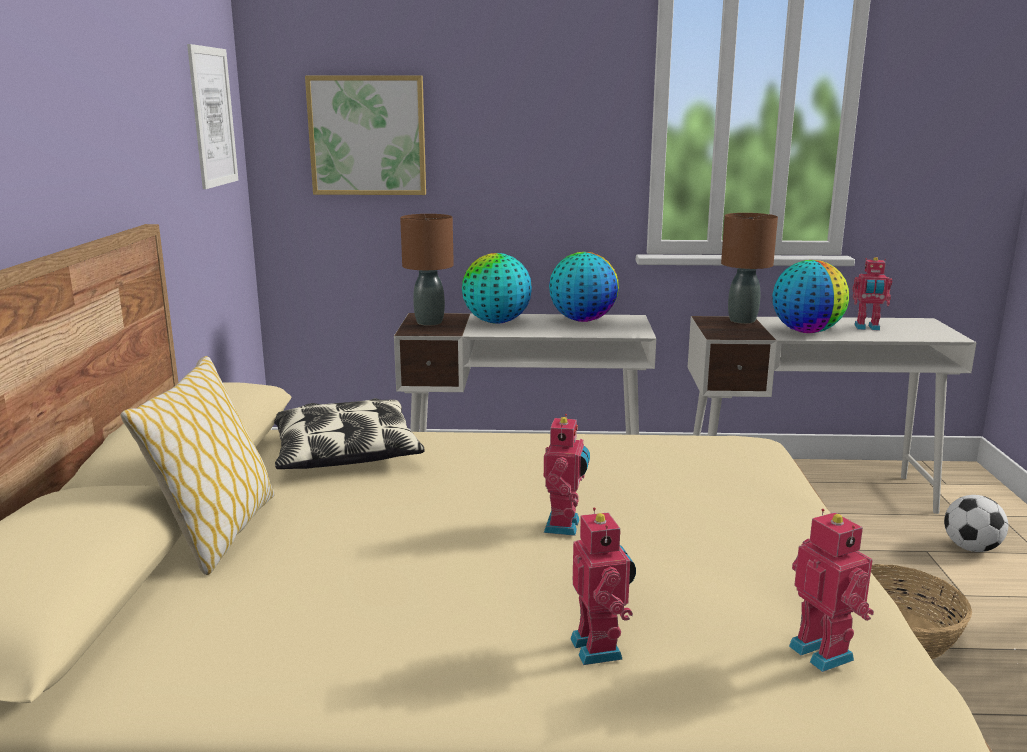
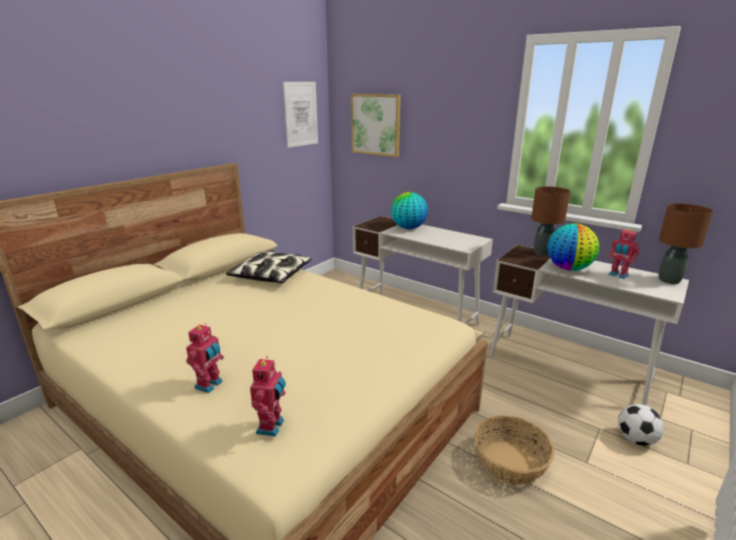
camera: 35 degrees right, 5 degrees up
(218, 533) = (184, 294): pillow -> none
(430, 322) = (379, 222): brown table lamp -> brown table lamp (669, 280)
(565, 526) = (287, 332): toy robot -> none
(582, 320) = (451, 235): globe -> none

